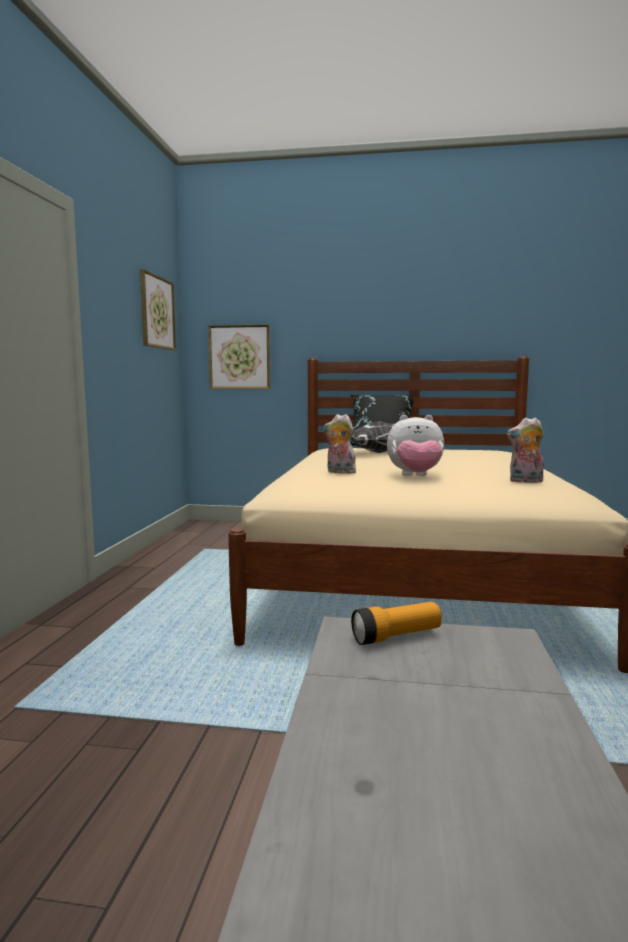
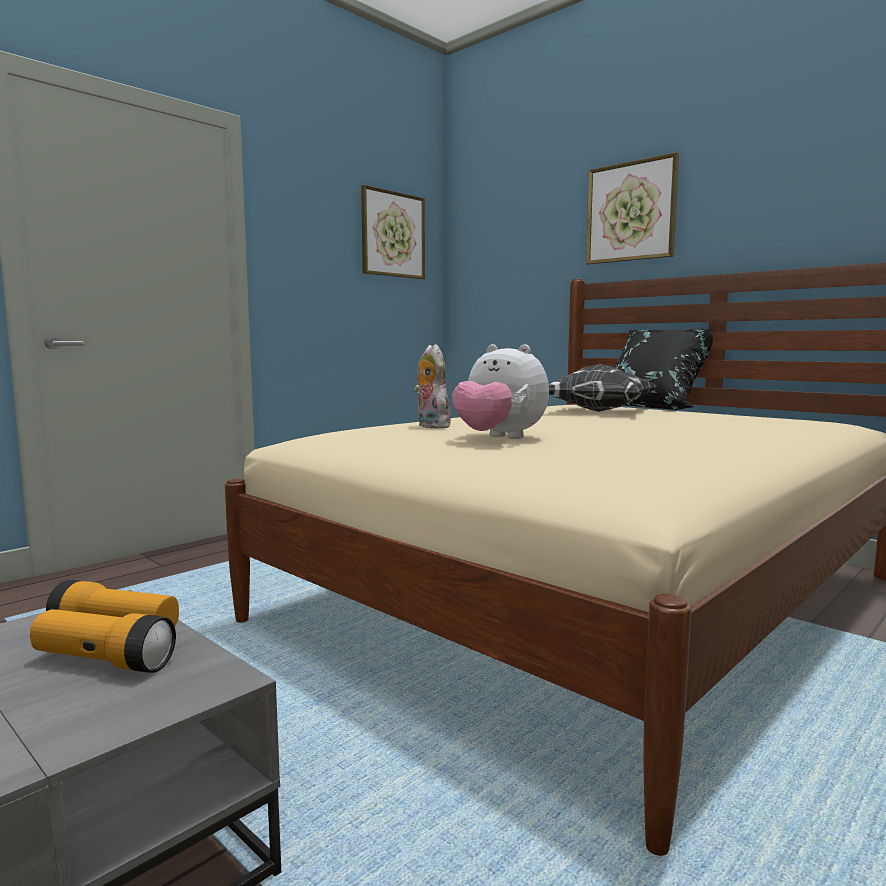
camera: 35 degrees right, 0 degrees up
(239, 357) = (501, 284): picture -> picture (631, 212)
(440, 650) = (103, 662): none -> flashlight
(525, 481) = (636, 461): plush toy -> none

